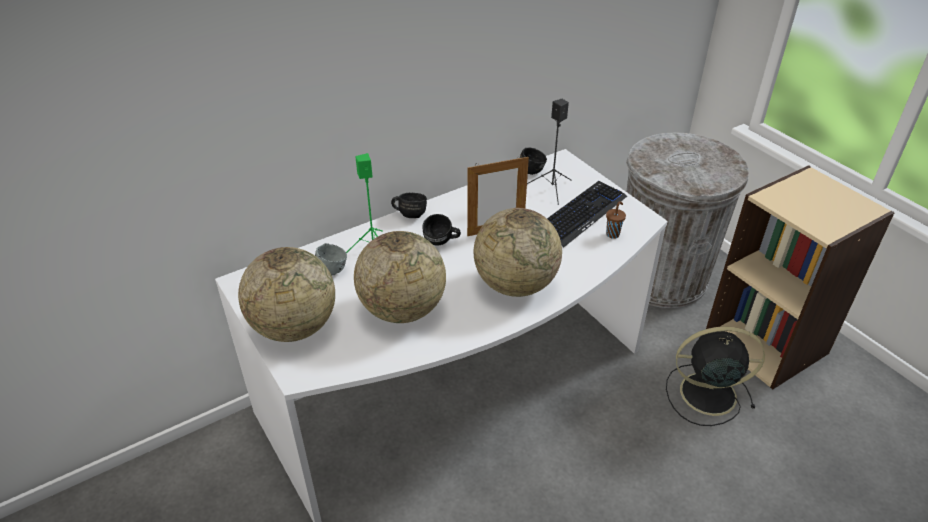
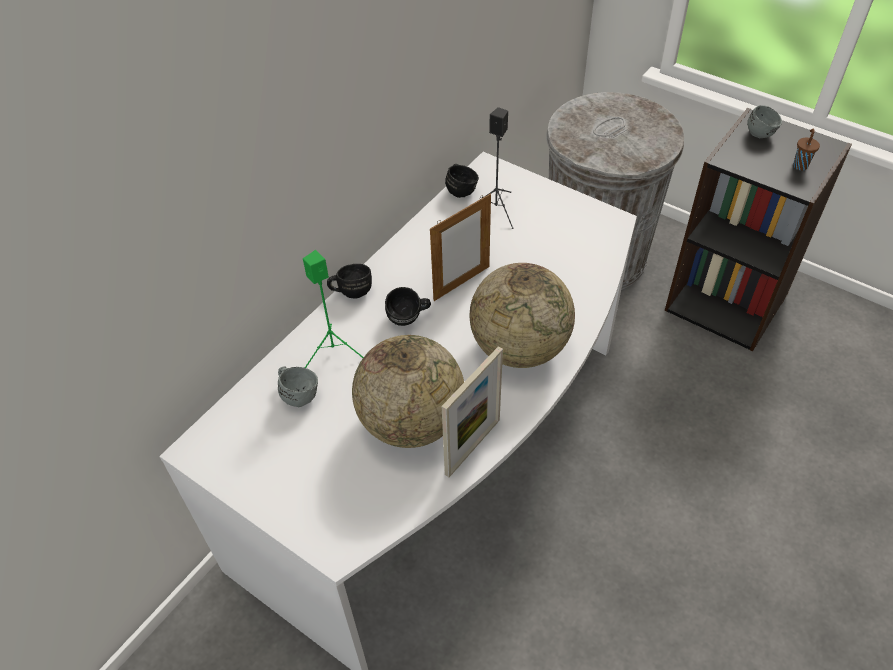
camera: 20 degrees left, 10 degrees up
(294, 327) = (297, 489): globe -> none
(439, 339) = (472, 446): none -> picture frame
(580, 214) = (543, 234): keyboard -> none
(613, 234) = (590, 250): brown cup -> brown cup (800, 165)
(705, 393) = (692, 377): black fan -> none
(766, 343) = (727, 301): beige bookcase -> black bookcase
(811, 185) = (761, 132): none -> grey mug

